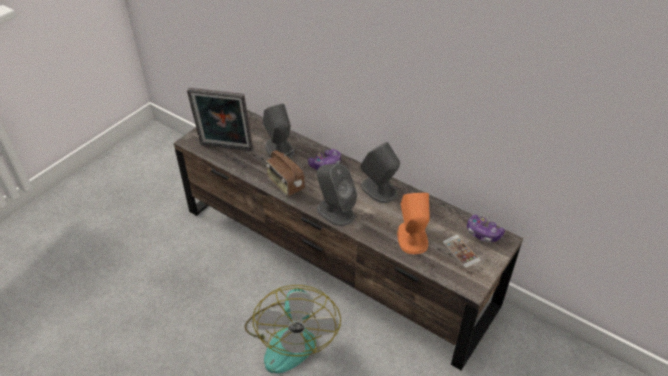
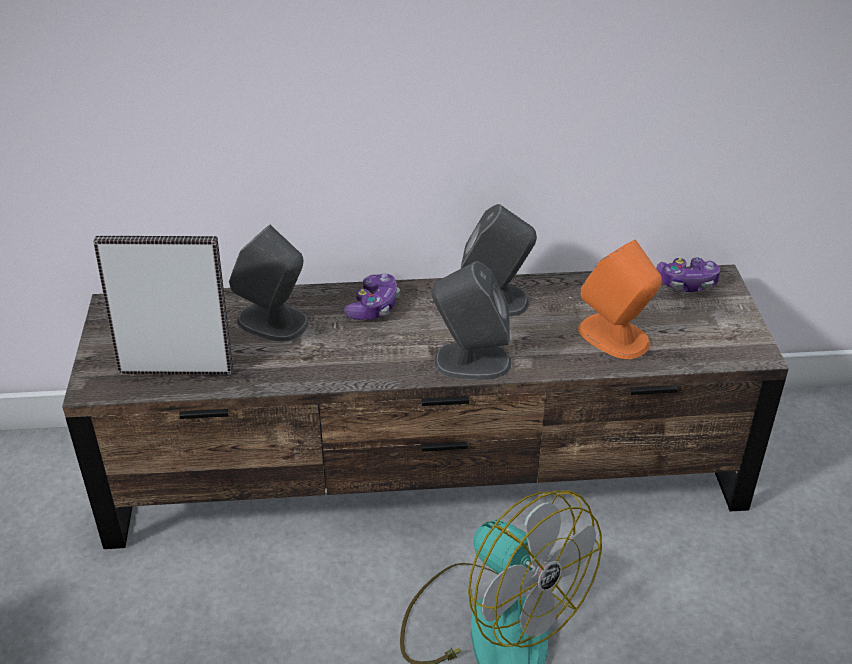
camera: 40 degrees left, 5 degrees down
(225, 149) = (177, 366): picture frame -> picture frame turned 150 degrees counterclockwise
(285, 184) = (347, 366): radio -> none
(461, 251) = (690, 319): phone -> none

